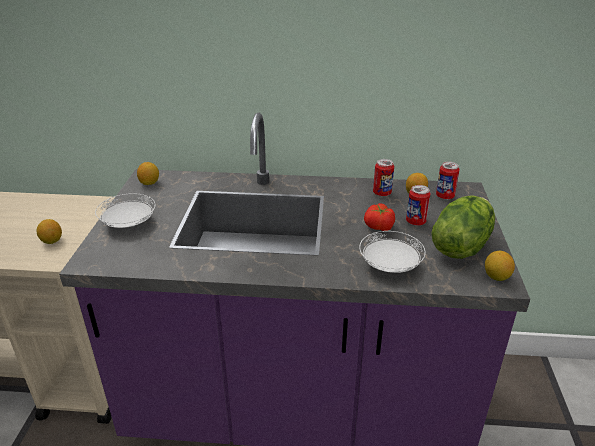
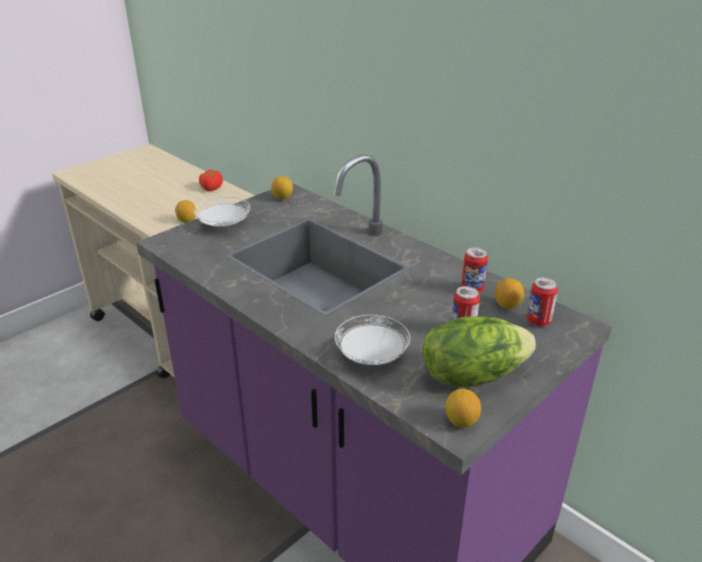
camera: 40 degrees right, 0 degrees up
(378, 226) = (418, 318): tomato -> tomato (211, 188)

